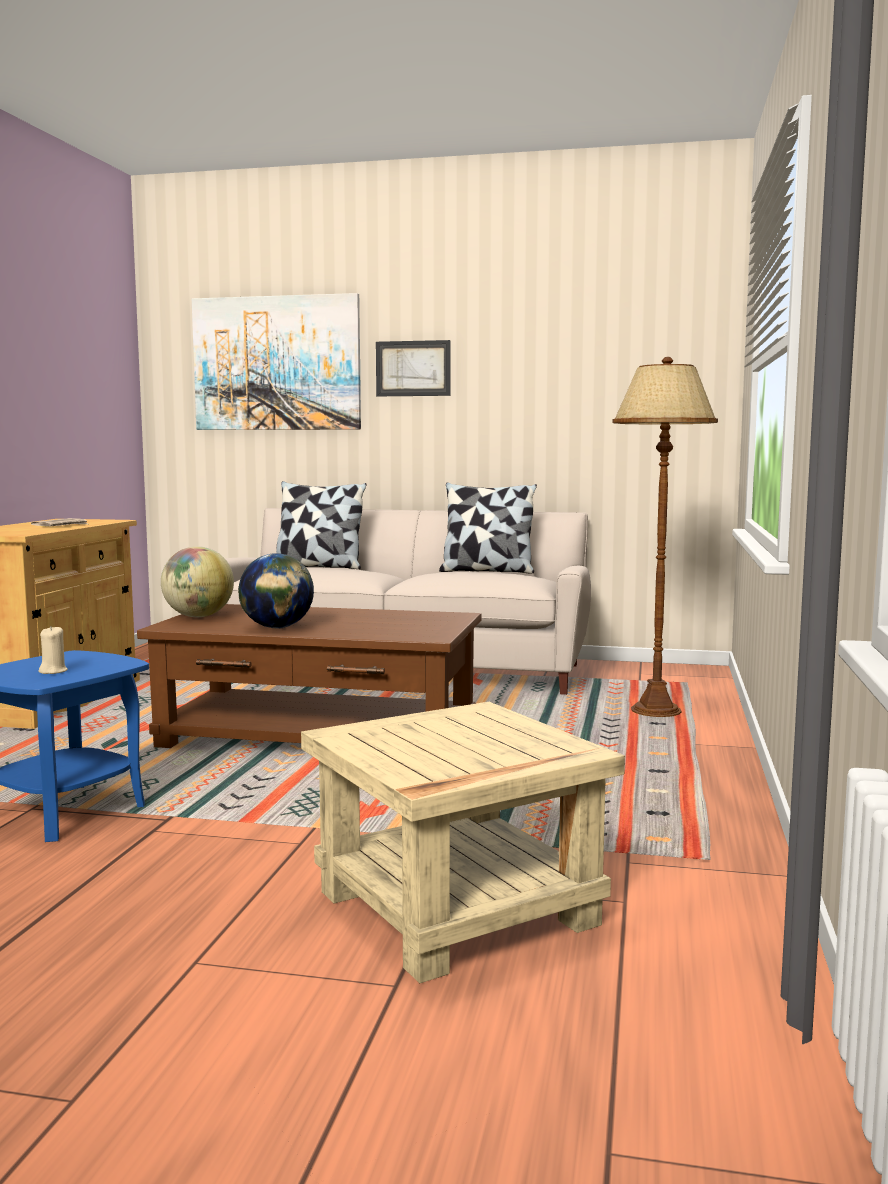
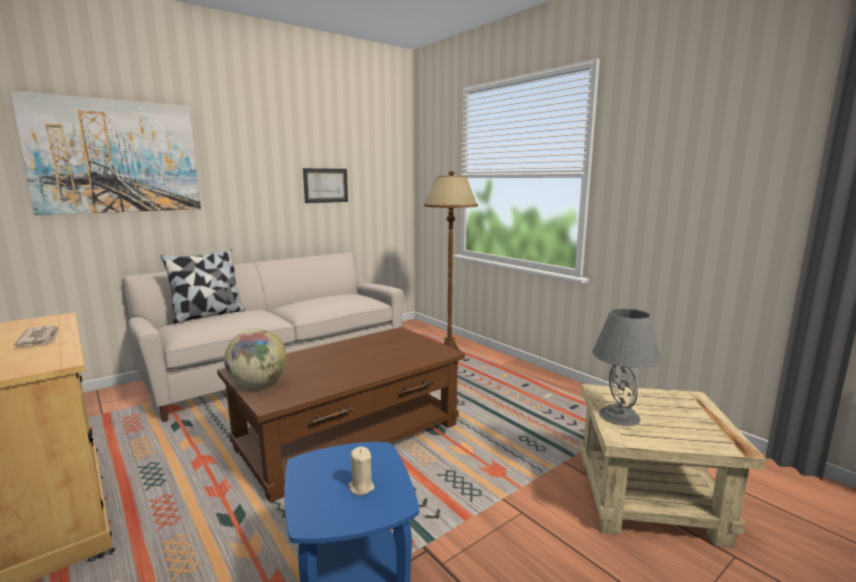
camera: 50 degrees left, 5 degrees up
(277, 628) = (347, 375): globe -> none
(408, 726) = (618, 415): none -> grey table lamp
(413, 368) = (236, 165): picture -> picture (325, 185)
(487, 571) = (324, 296): pillow -> none

